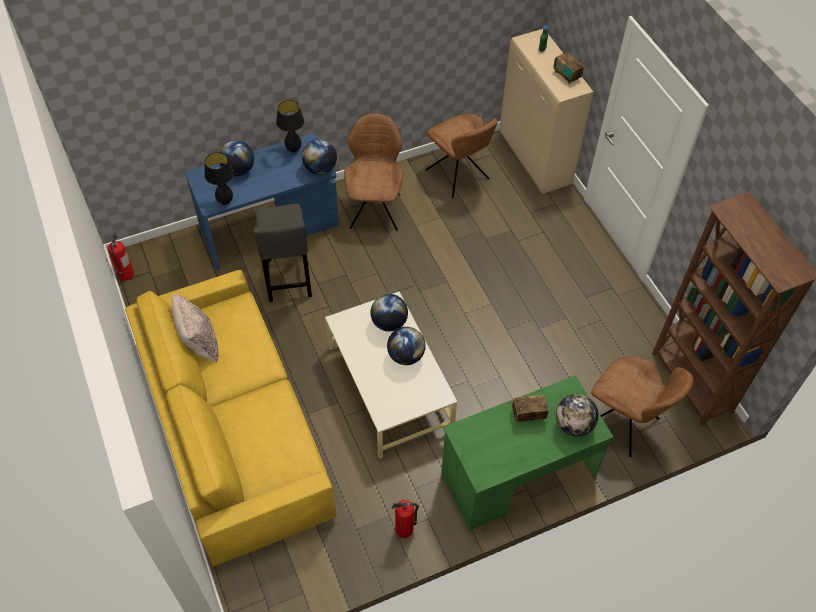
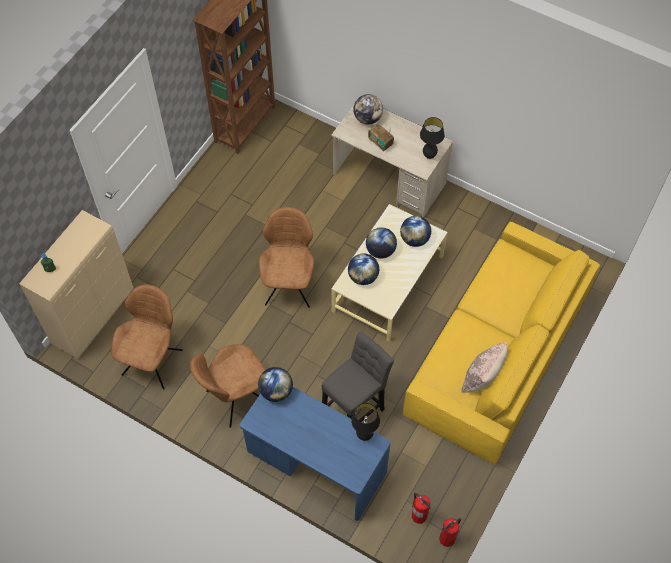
camera: 125 degrees left, 5 degrees up
(238, 170) = (325, 452): globe -> globe (414, 239)
(293, 149) = (270, 427): black table lamp -> black table lamp (429, 156)
(404, 529) = (474, 215): fire extinguisher -> fire extinguisher (418, 515)
(517, 475) = (389, 179): green desk -> beige desk
(566, 75) = (74, 236): radio -> none
(624, 424) = (306, 144): brown chair -> brown chair (289, 285)

